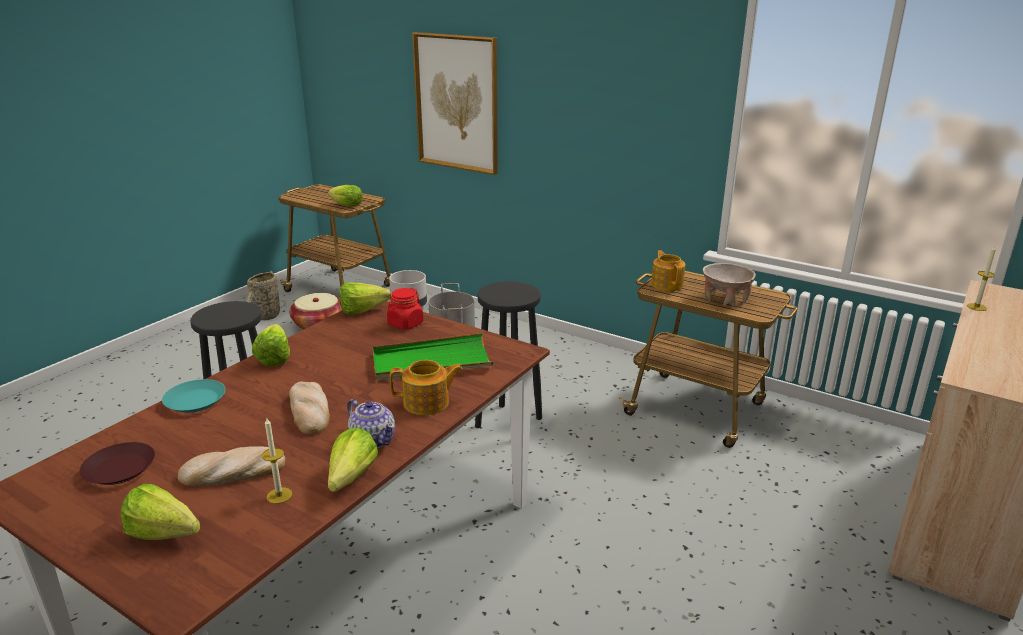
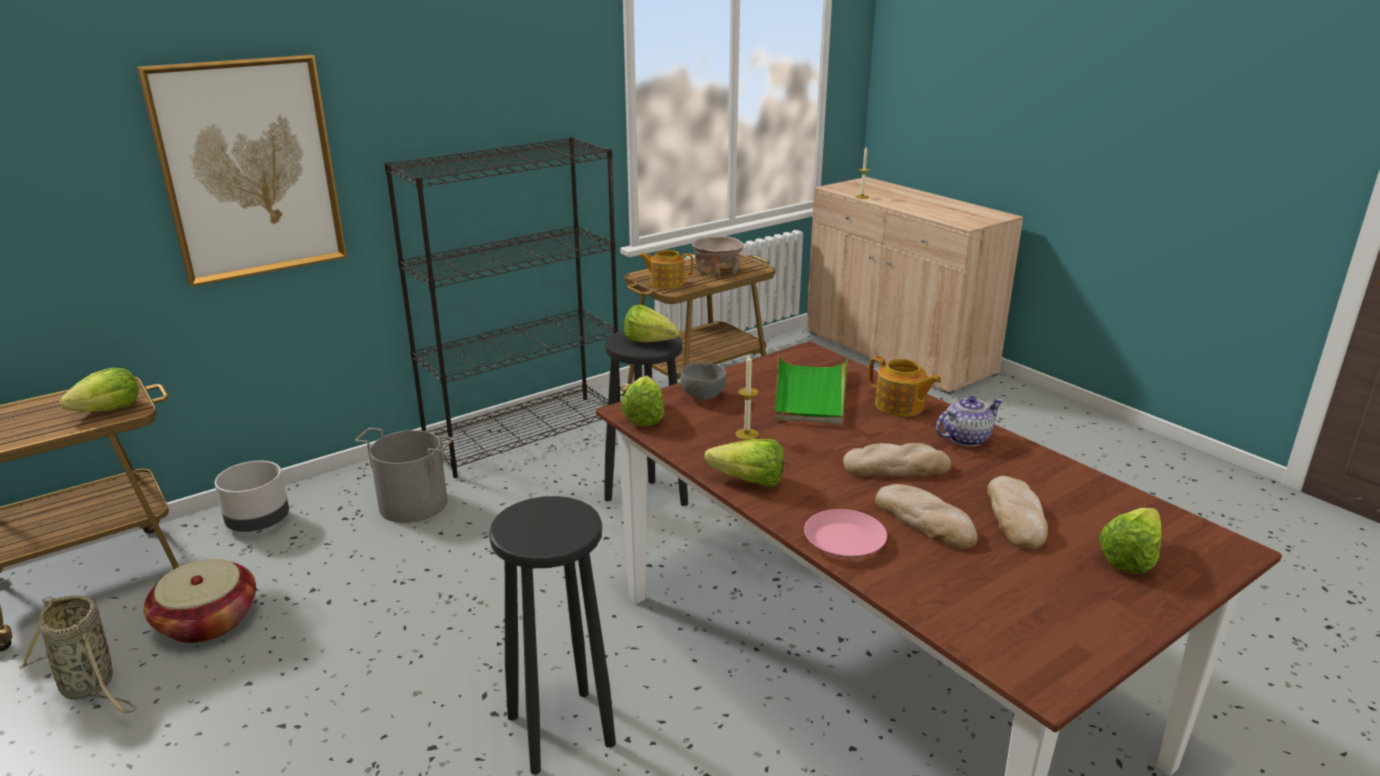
camera: 70 degrees left, 0 degrees up
(120, 469) = (1002, 593): brown plate -> none
(196, 401) = (845, 540): turquoise plate -> pink plate
(224, 430) = (925, 520): none -> bread
(279, 495) = (1061, 492): candle -> candle (747, 434)
(347, 482) = (1039, 457): lettuce -> lettuce (653, 343)
(405, 324) = (702, 396): red jar -> grey bowl
(427, 403) = (900, 406): teapot -> teapot turned 120 degrees clockwise
(567, 352) = (526, 434): none -> black bookcase

